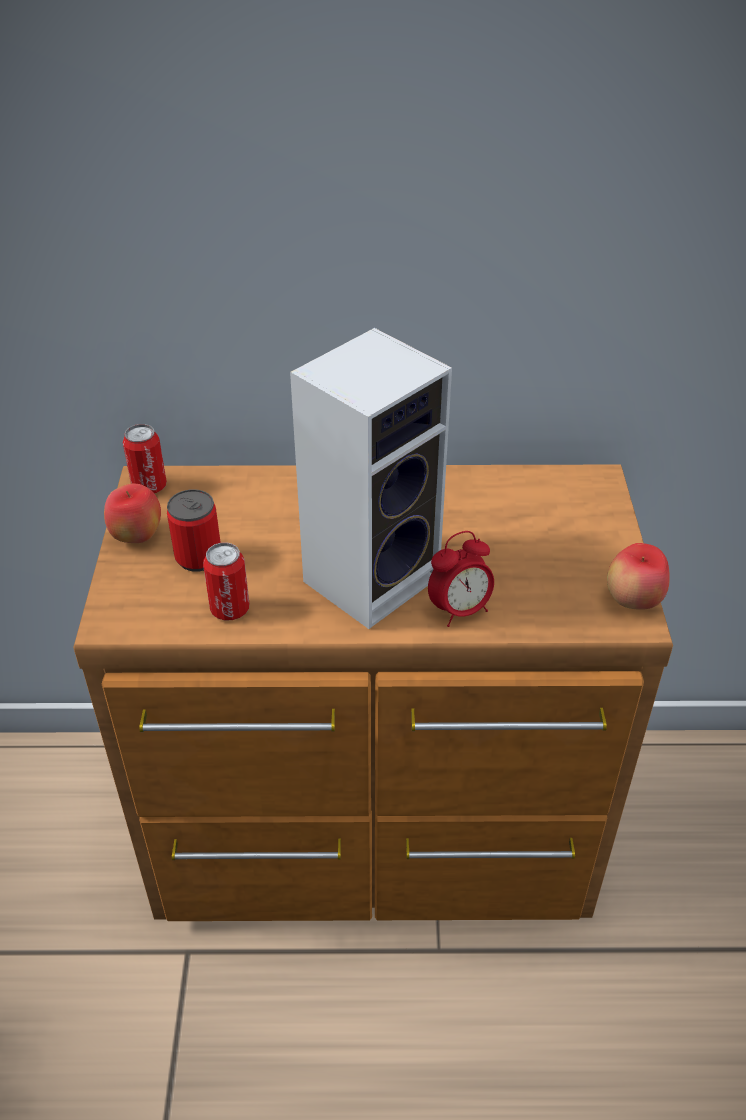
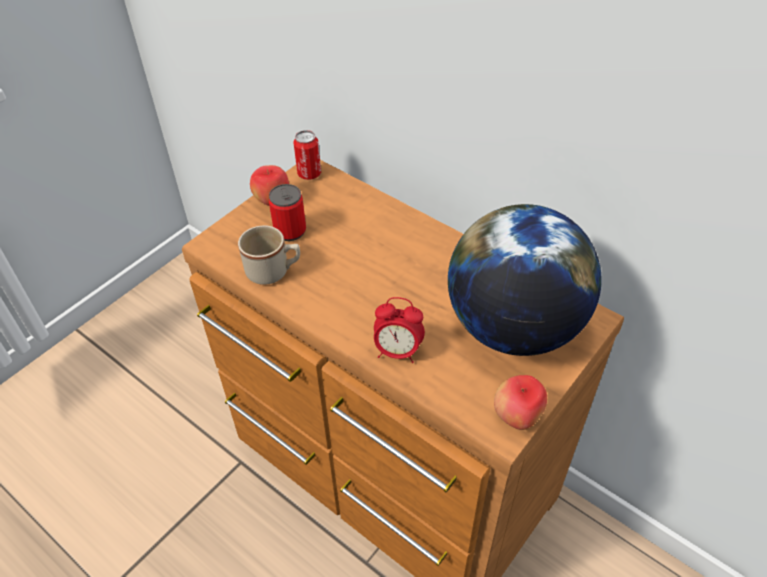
camera: 40 degrees right, 5 degrees up
(230, 609) = (274, 272): can -> beige mug
(373, 575) = (371, 298): speaker -> none
(541, 525) = (513, 327): none -> globe

